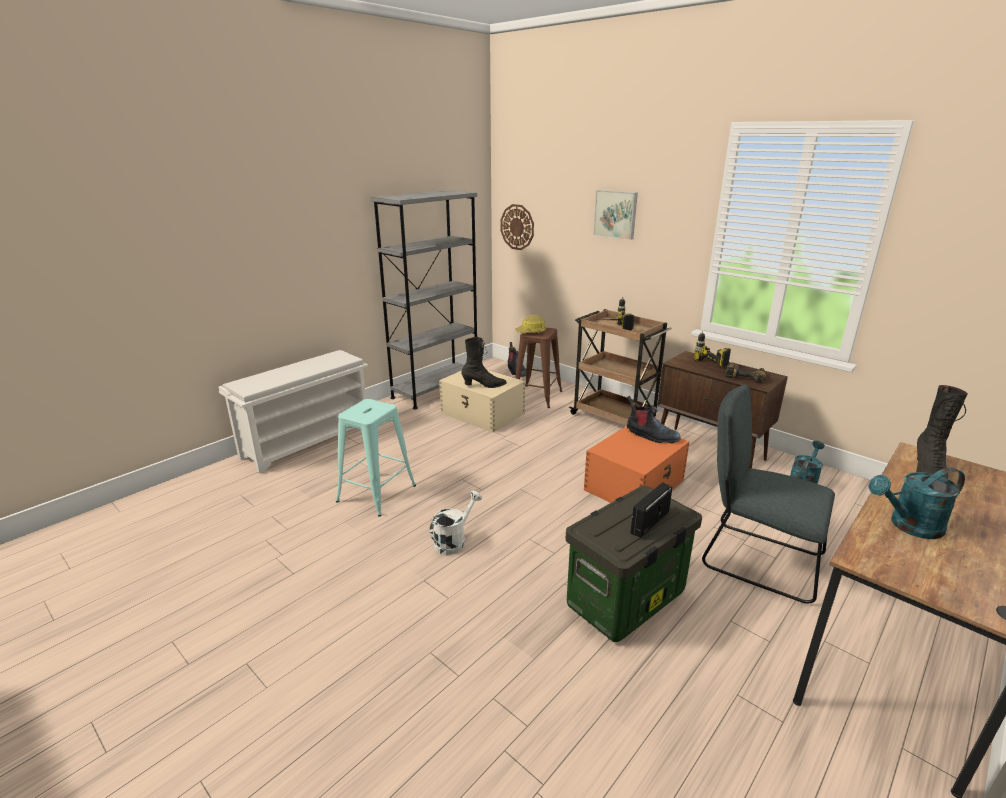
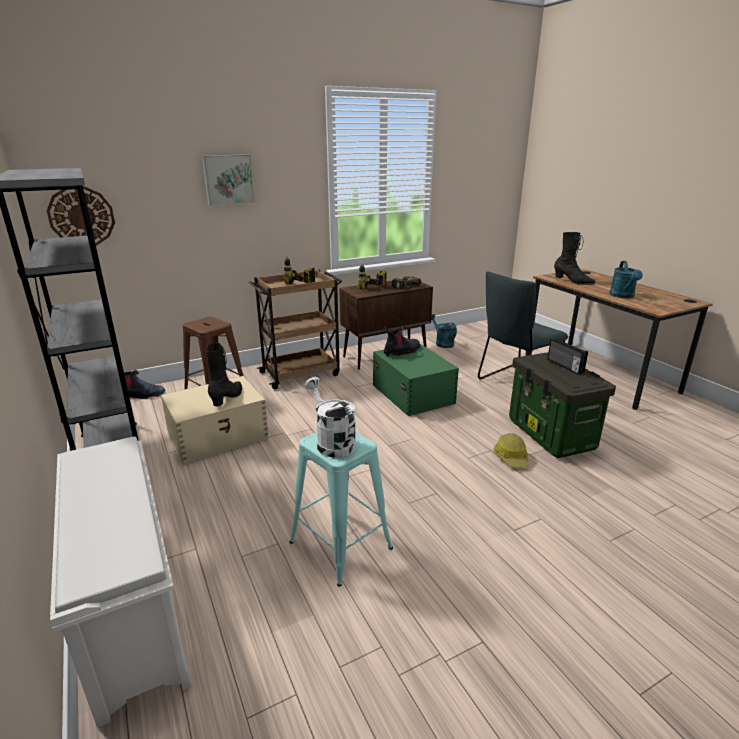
camera: 70 degrees left, 0 degrees up
(454, 541) = (457, 500): white watering can -> white watering can (332, 441)
(531, 332) = (203, 327): hard hat -> hard hat (511, 457)
(635, 484) = (412, 393): orange storage box -> green storage box

